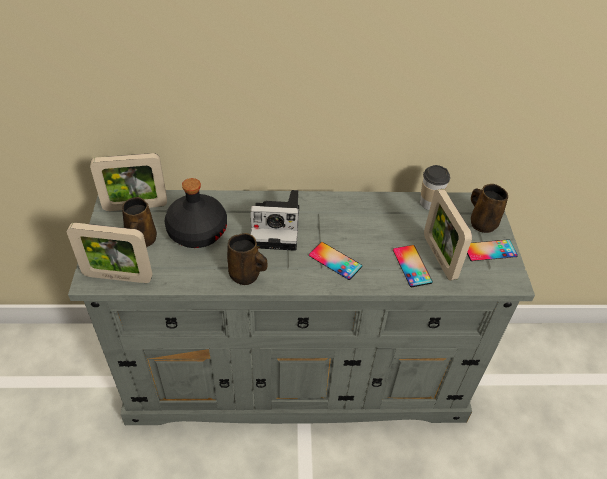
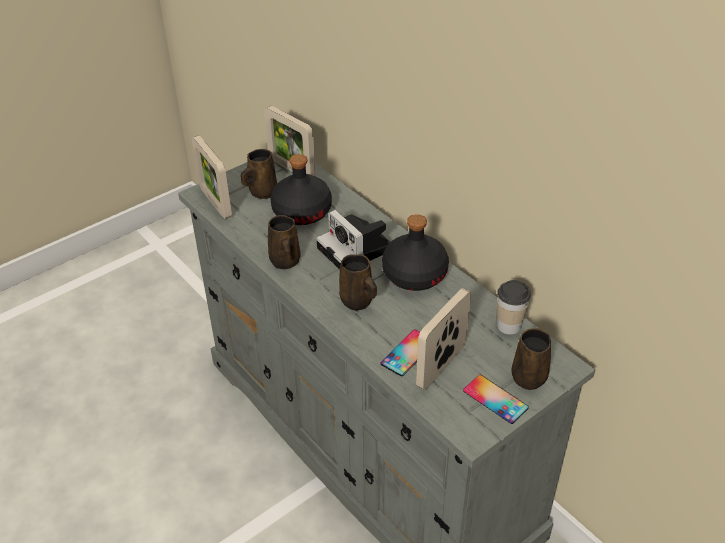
camera: 55 degrees right, 5 degrees down
(335, 261) = (358, 302): phone -> brown mug
(336, 215) = (414, 274): none -> black bottle

